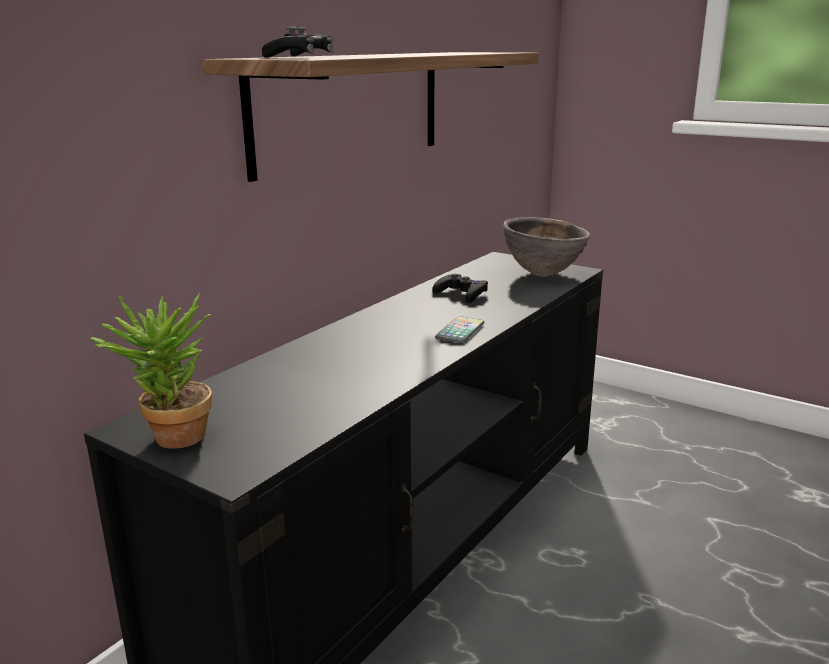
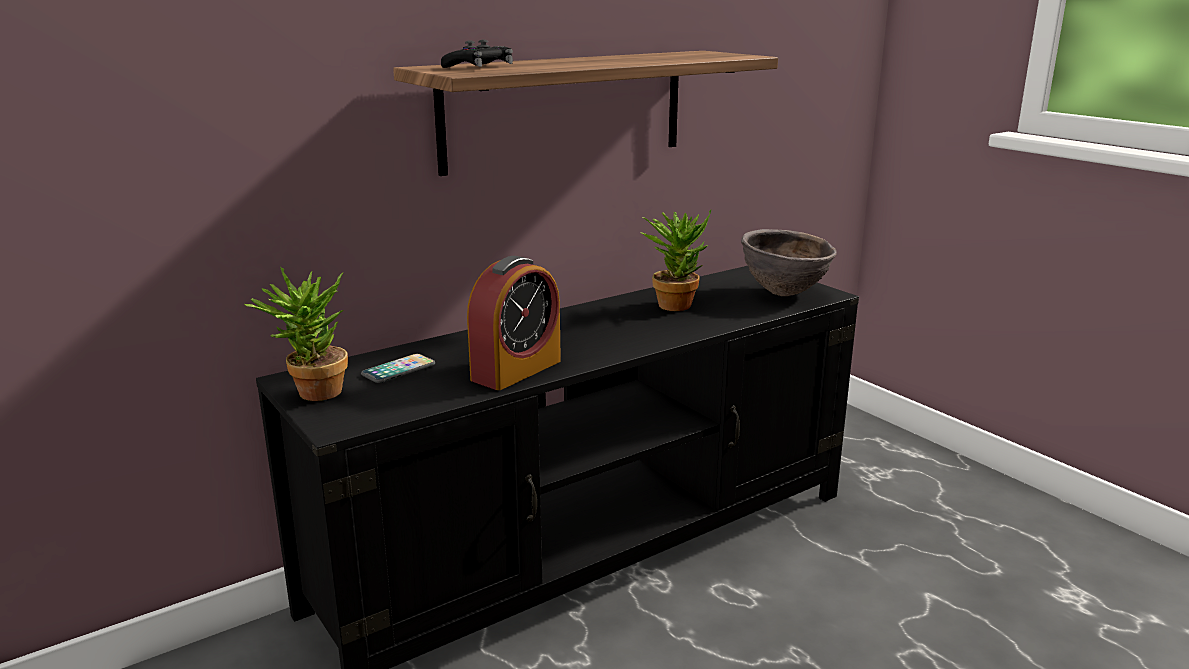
camera: 20 degrees right, 0 degrees up
(375, 378) = (516, 370): none -> alarm clock
(460, 331) = (636, 339): phone -> phone (398, 370)
(461, 294) = (676, 303): black game controller -> potted plant

